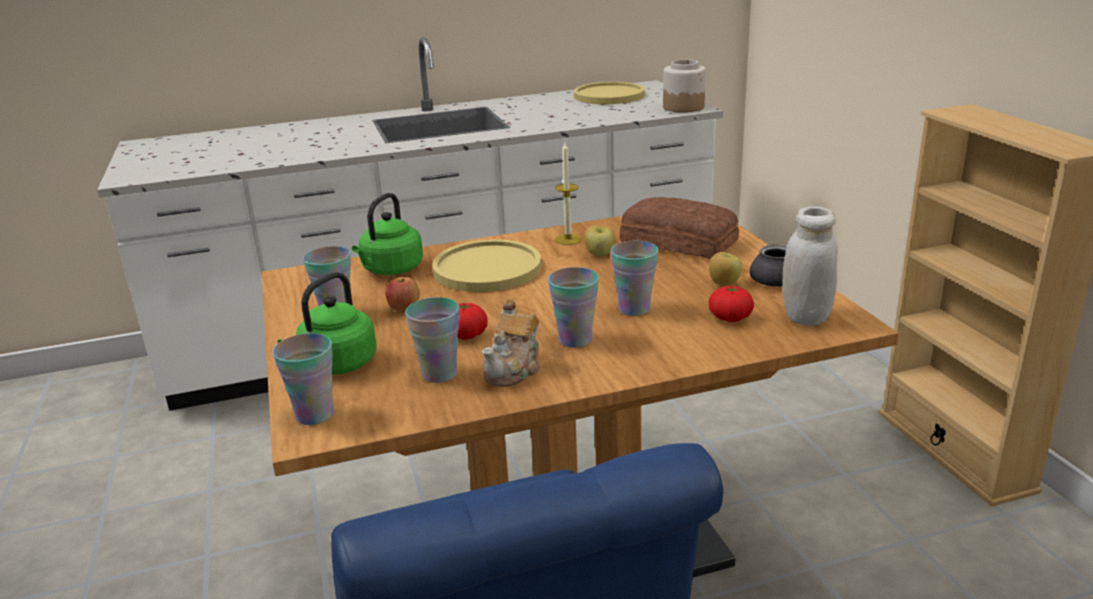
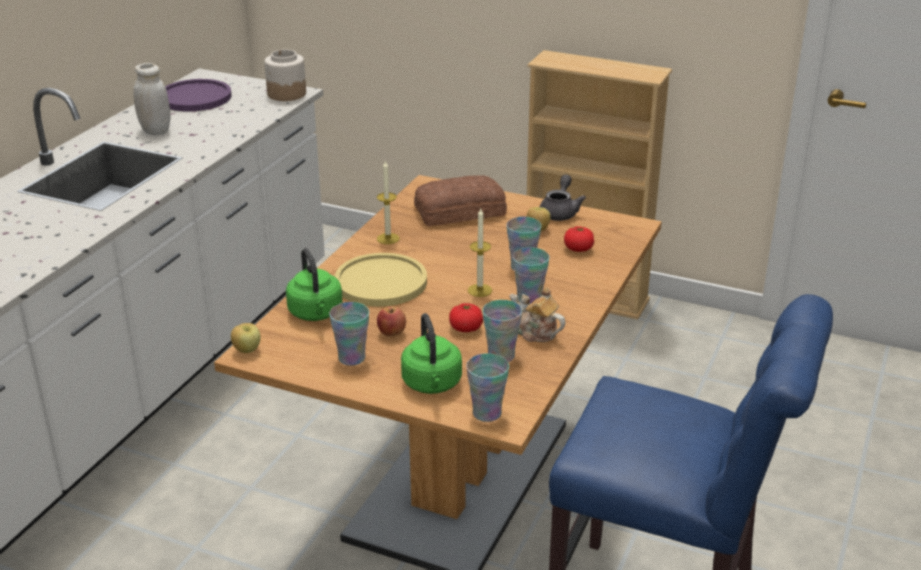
camera: 50 degrees left, 5 degrees up
(514, 370) = (534, 332): teapot -> teapot turned 150 degrees clockwise
(550, 311) = (479, 290): none -> candle
(600, 255) = (431, 241): apple -> apple (247, 350)
(609, 95) = (195, 97): yellow plate -> purple plate
(805, 317) = (610, 231): white jar -> white jar (155, 130)

